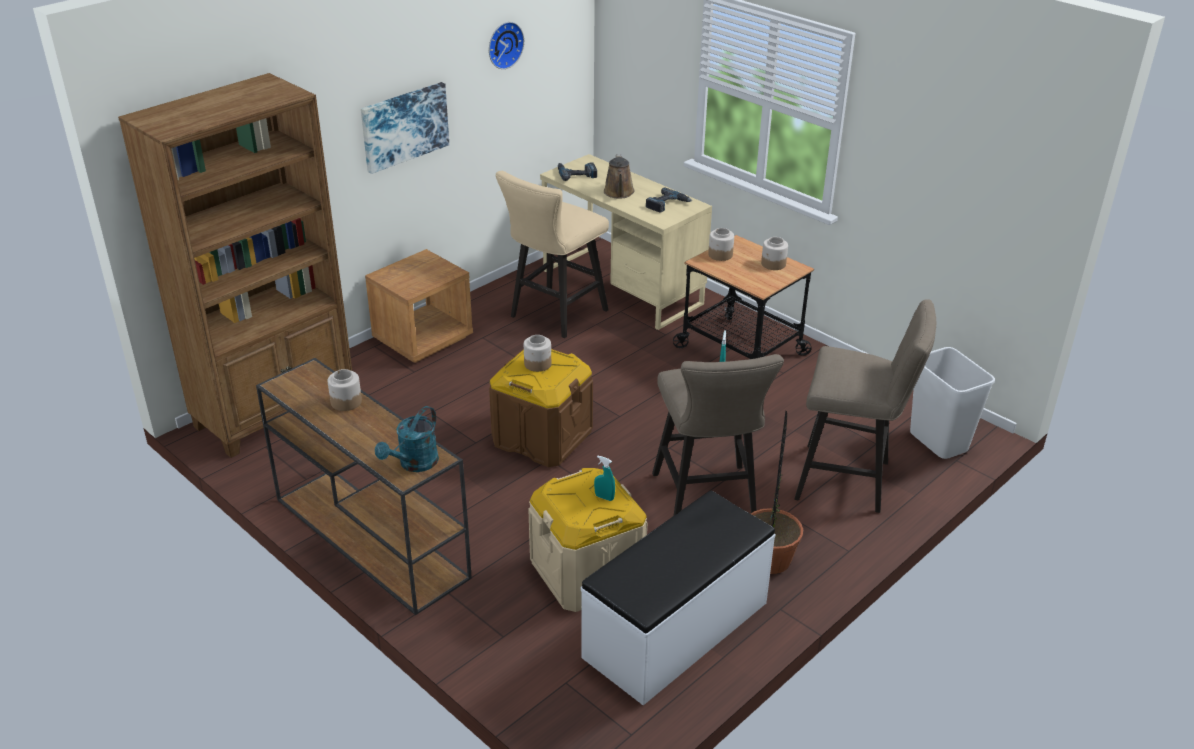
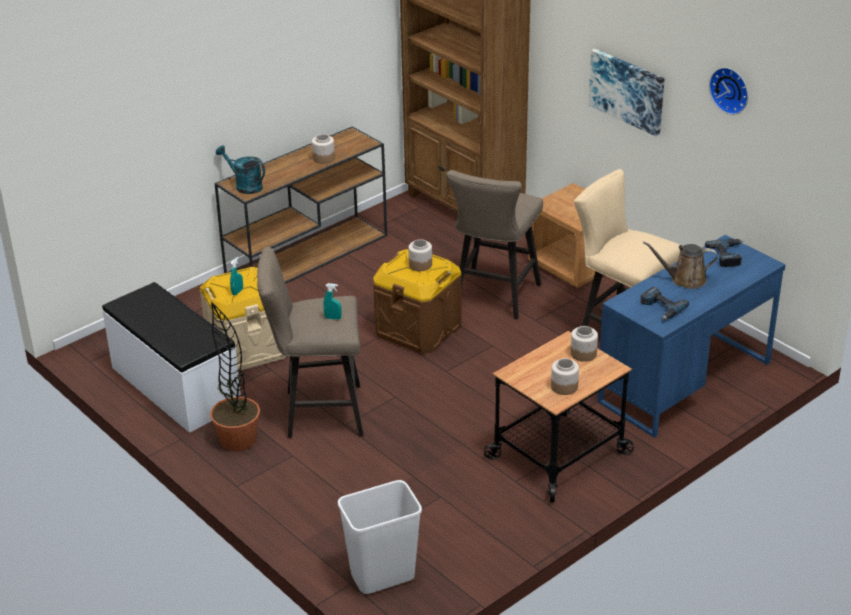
camera: 95 degrees right, 0 degrees up
(622, 287) = (684, 382): beige desk -> blue desk
(850, 481) = (330, 502): beige stool -> beige stool (493, 298)

